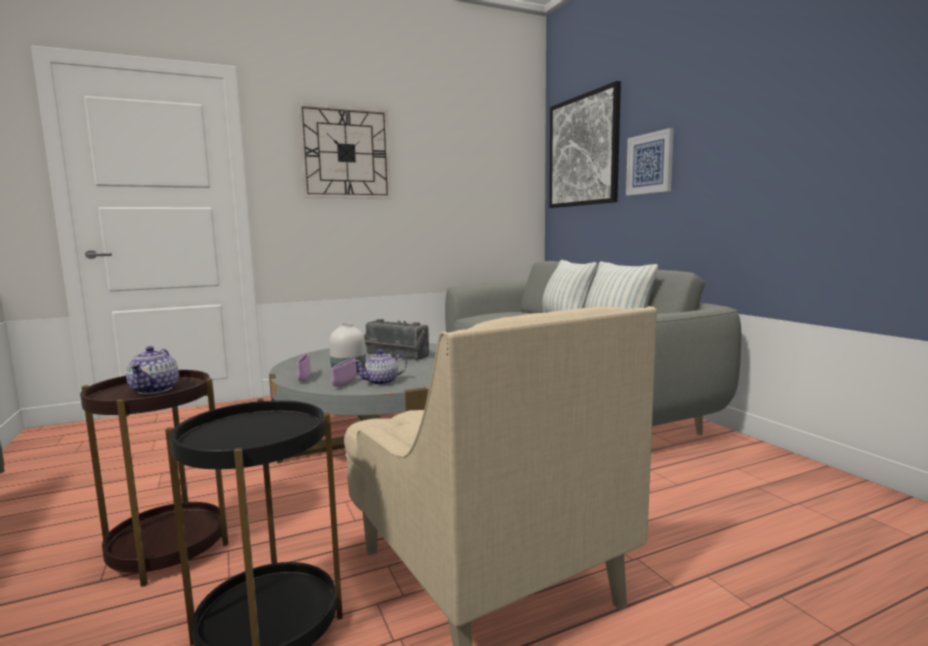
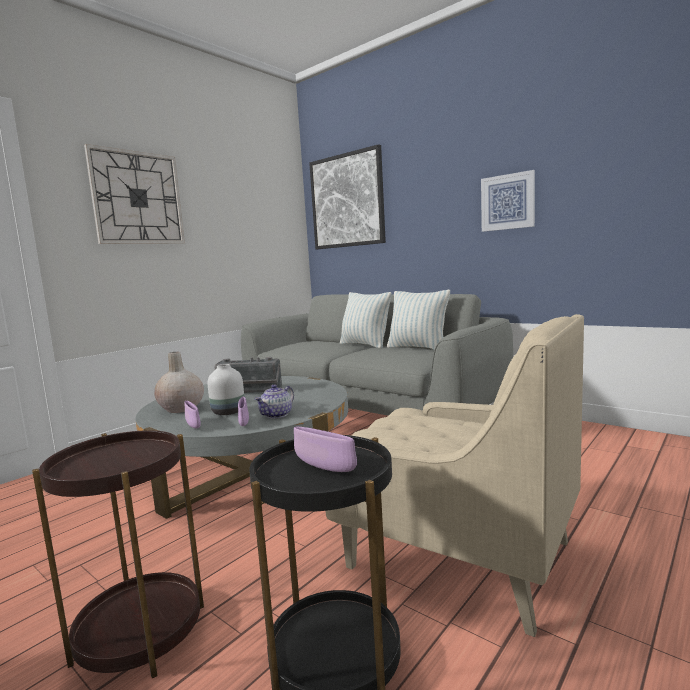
camera: 25 degrees left, 0 degrees up
(155, 389) = (118, 458): teapot -> none
(256, 432) = (325, 468): none -> purple bowl
(320, 362) = (181, 409): none -> beige vase
(650, 163) = (414, 211): picture -> picture (507, 202)

